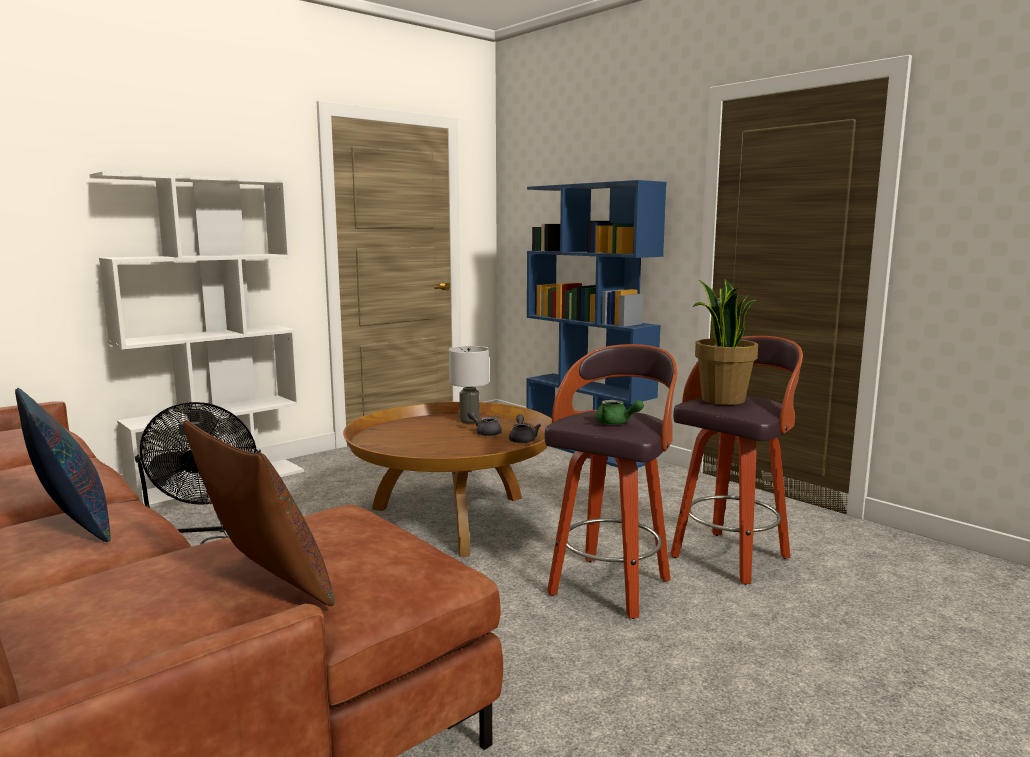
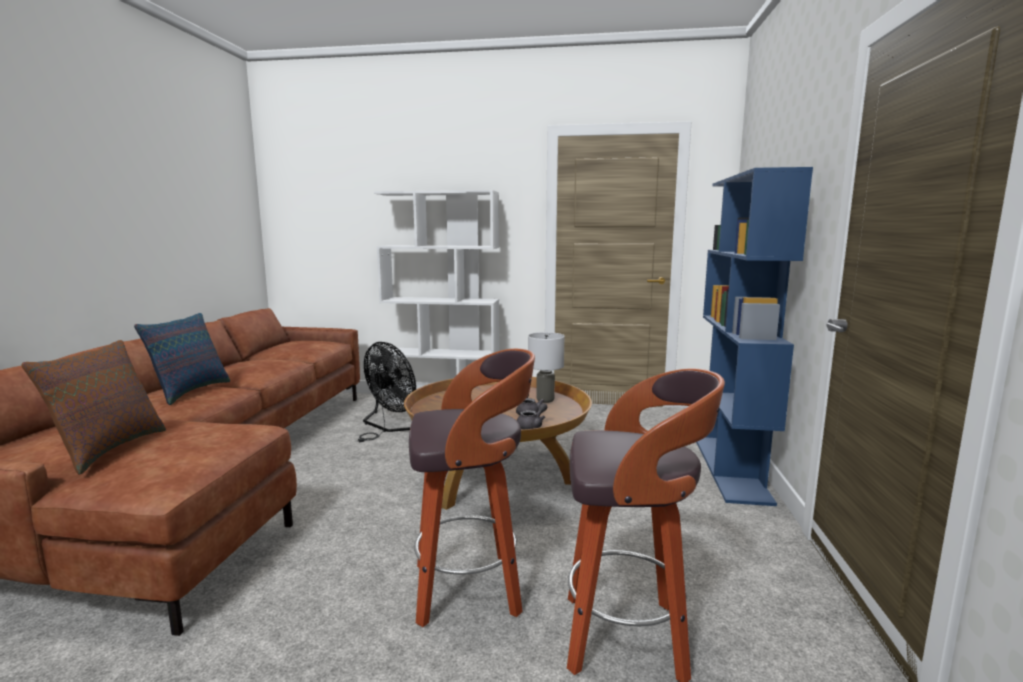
camera: 50 degrees right, 0 degrees up
(616, 423) = (443, 425): green teapot -> none
(722, 400) = (618, 440): potted plant -> none

